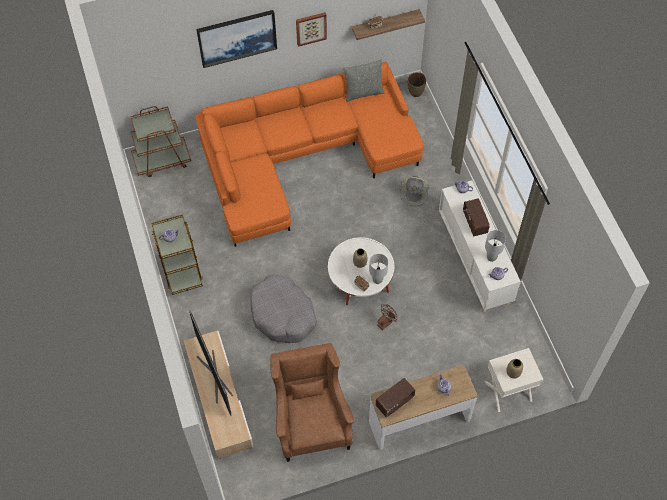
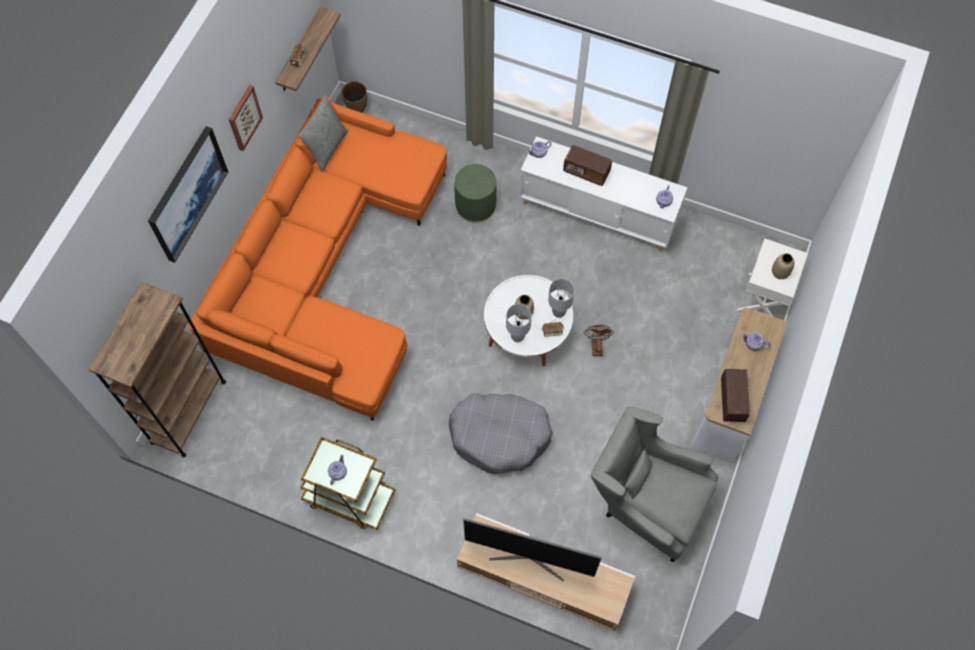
camera: 50 degrees left, 5 degrees up
(162, 160) = (188, 412): brown cart -> brown bookcase
(311, 420) = (646, 502): brown armchair -> grey armchair
(414, 195) = (475, 205): grey fan -> green ottoman
(491, 257) = (639, 190): grey table lamp -> grey table lamp (518, 337)

